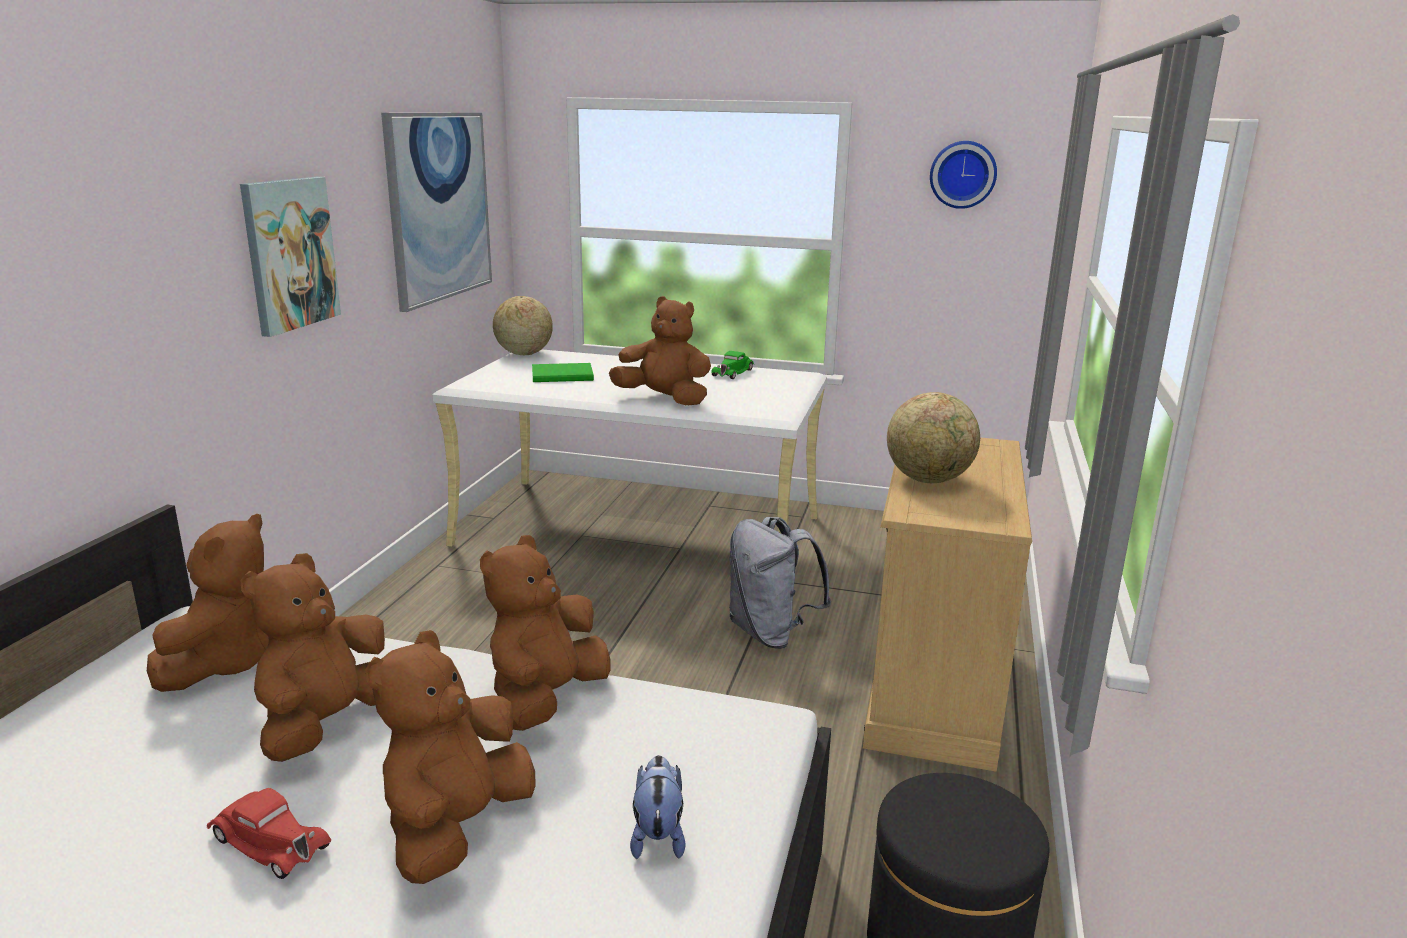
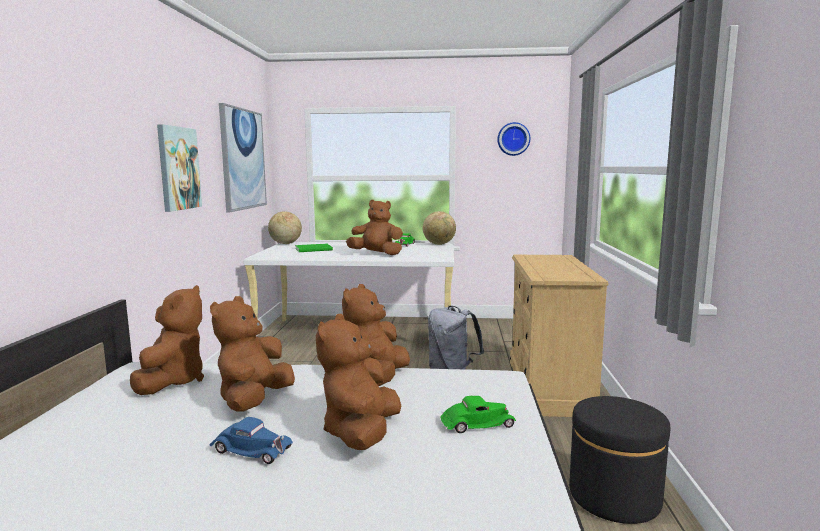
camera: 10 degrees left, 10 degrees down
(268, 841) = (250, 449): red toy car -> blue toy car
(658, 835) = (477, 424): plush toy -> green toy car
(928, 480) = (540, 267): globe -> globe (439, 244)

